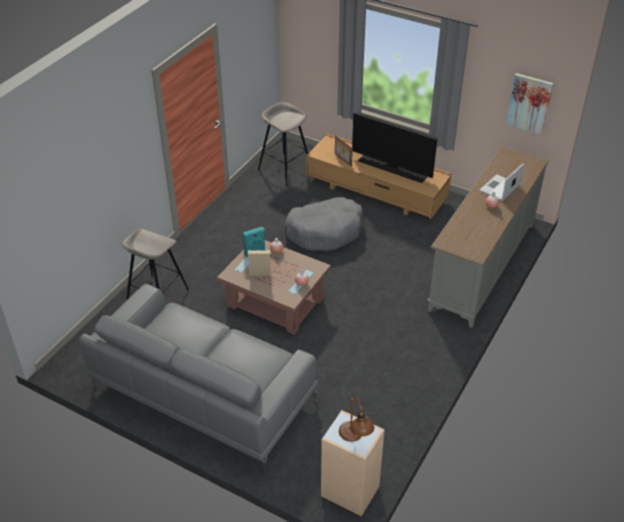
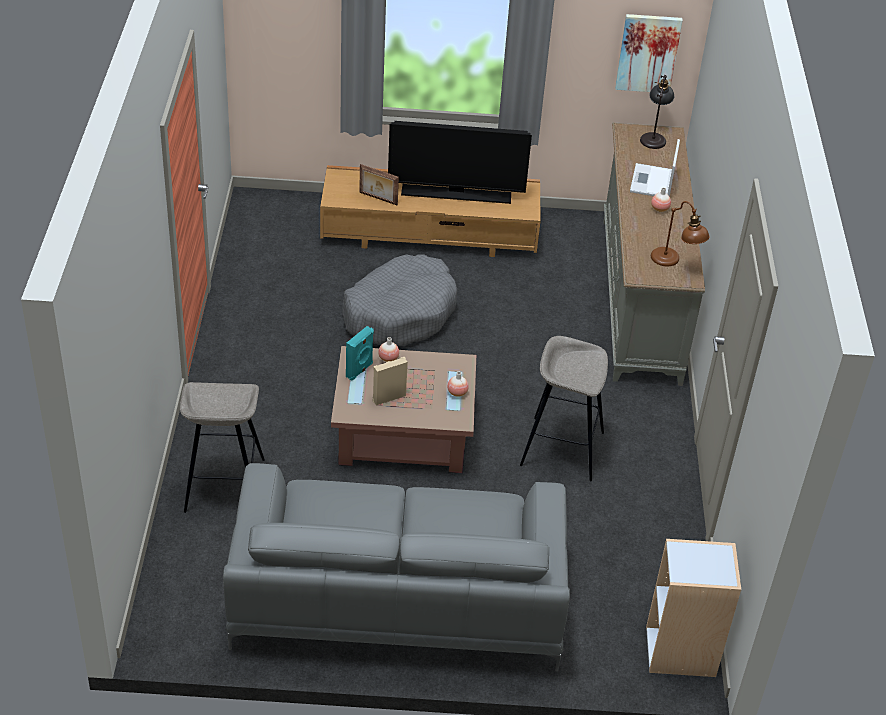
camera: 30 degrees left, 0 degrees up
(285, 168) = (275, 236): grey stool -> grey stool (562, 448)
(355, 439) = (711, 569): brown table lamp -> brown table lamp (675, 262)
(523, 160) = (654, 134): none -> grey table lamp

